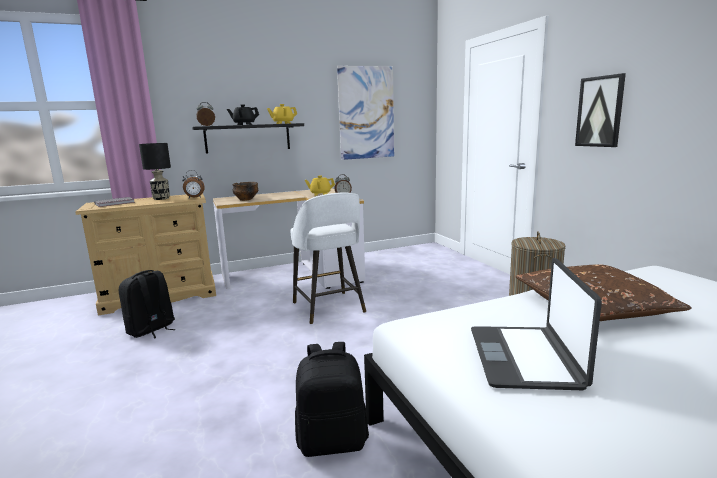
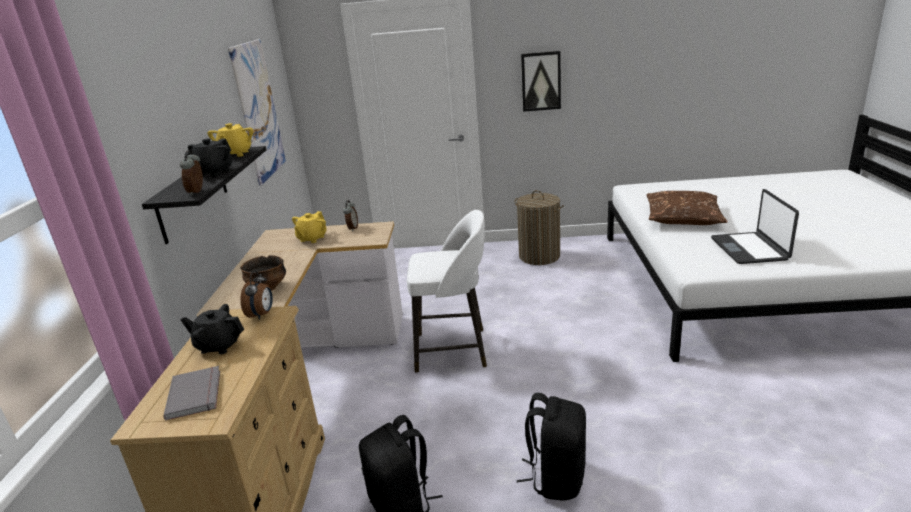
camera: 65 degrees left, 10 degrees up
(161, 198) = (218, 346): black table lamp -> black teapot
(333, 441) = (694, 380): black backpack -> black backpack (556, 477)
(525, 358) = (750, 249): laptop -> laptop turned 60 degrees clockwise

